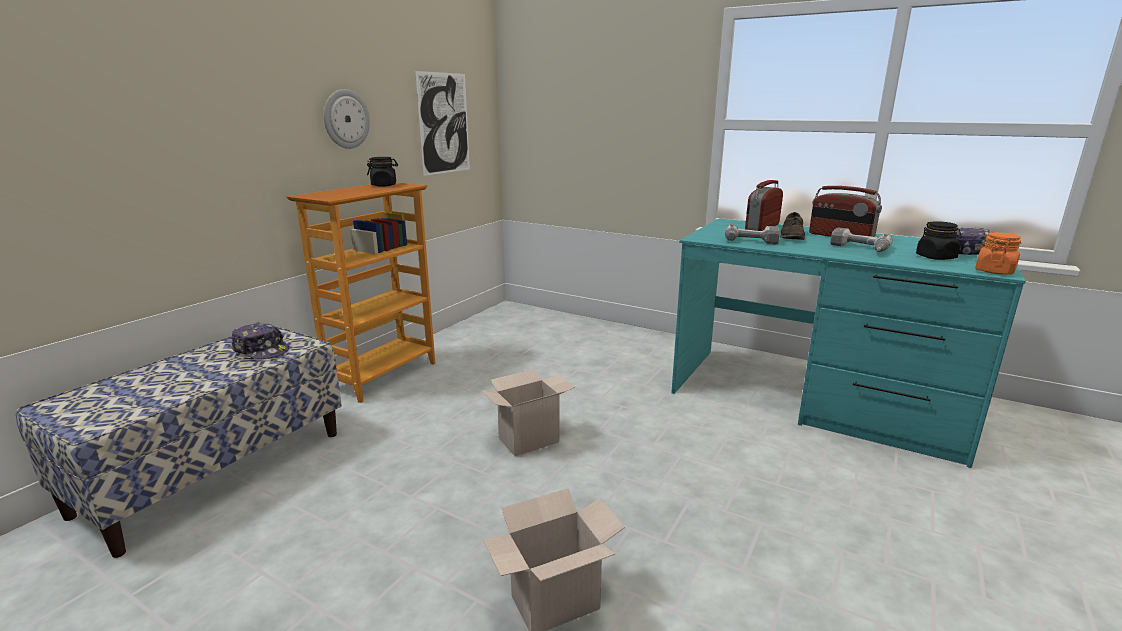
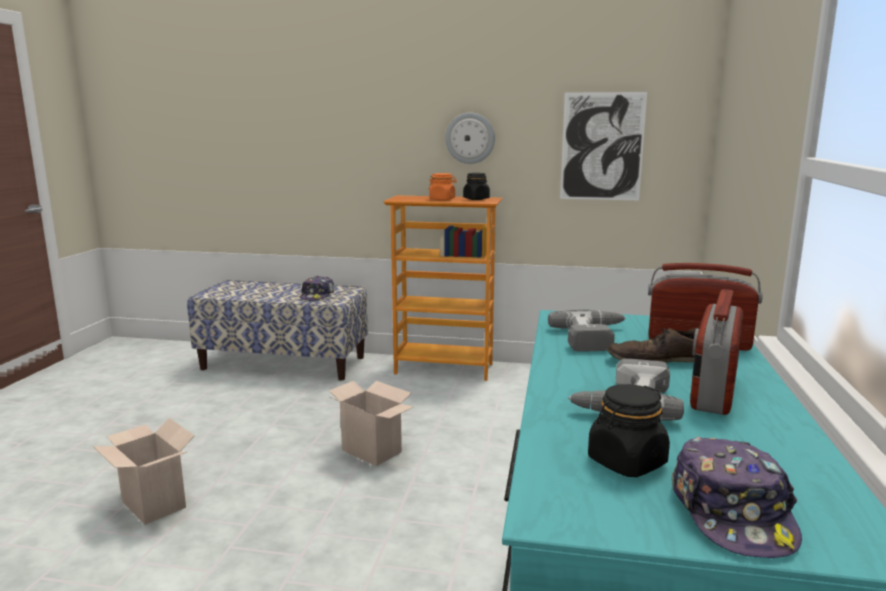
camera: 70 degrees right, 5 degrees down
(994, 271) = (552, 510): orange jar -> orange jar (442, 199)

